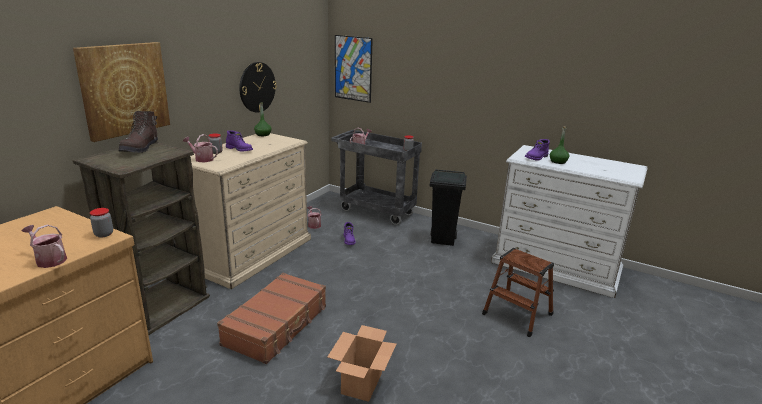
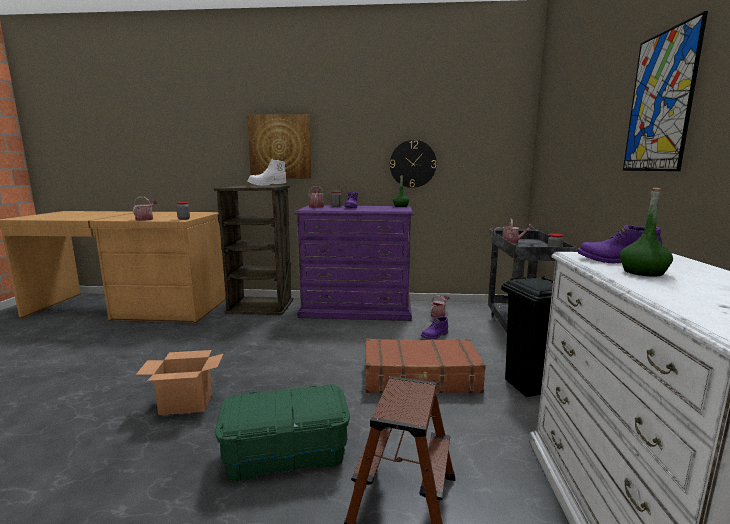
camera: 65 degrees right, 10 degrees down
(141, 148) = (267, 185): brown boot -> white boot
(252, 253) = (357, 309): beige dresser -> purple dresser
(277, 325) = (259, 345): brown suitcase -> brown suitcase (421, 378)
(353, 68) = (544, 154): picture -> picture (660, 102)
(459, 342) = (286, 453): none -> green storage box

